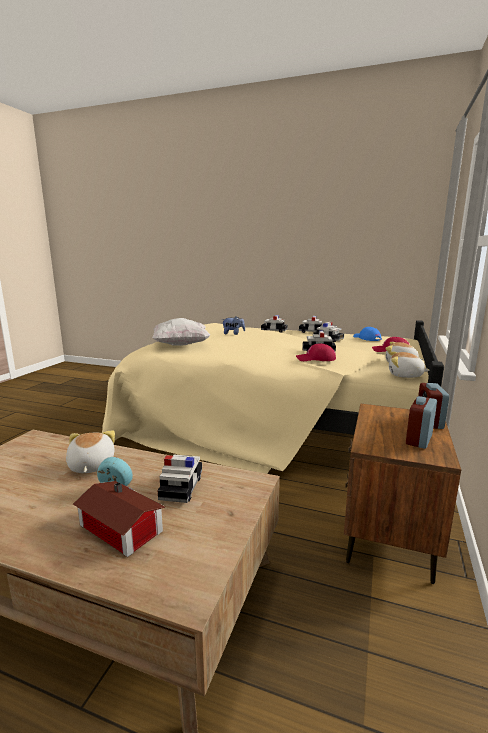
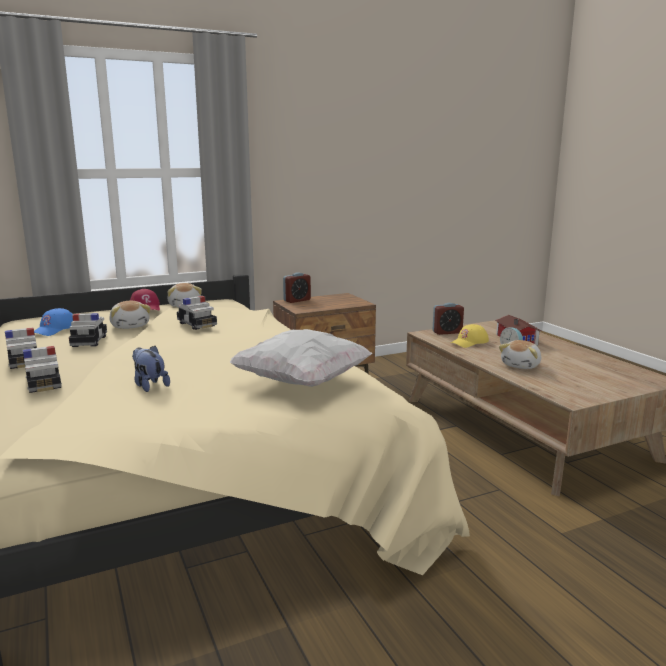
camera: 135 degrees left, 0 degrees up
(181, 487) = (469, 342): toy car -> yellow cap
(316, 359) = (238, 318): red cap -> none
(405, 375) = (224, 301): plush toy -> plush toy (130, 326)
(419, 439) = (330, 299): alarm clock -> alarm clock (447, 332)

